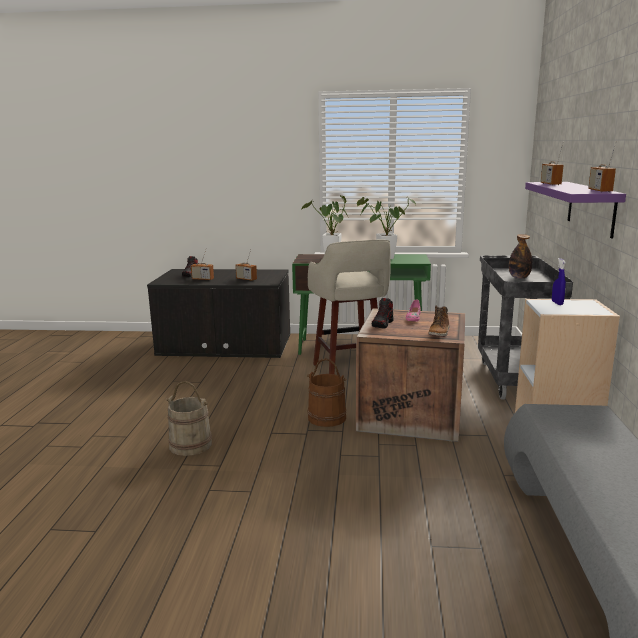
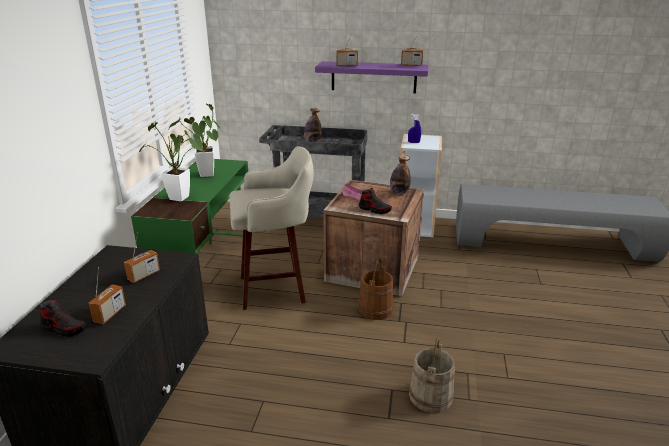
camera: 85 degrees left, 10 degrees up
(439, 332) = (399, 193): boot -> bottle

